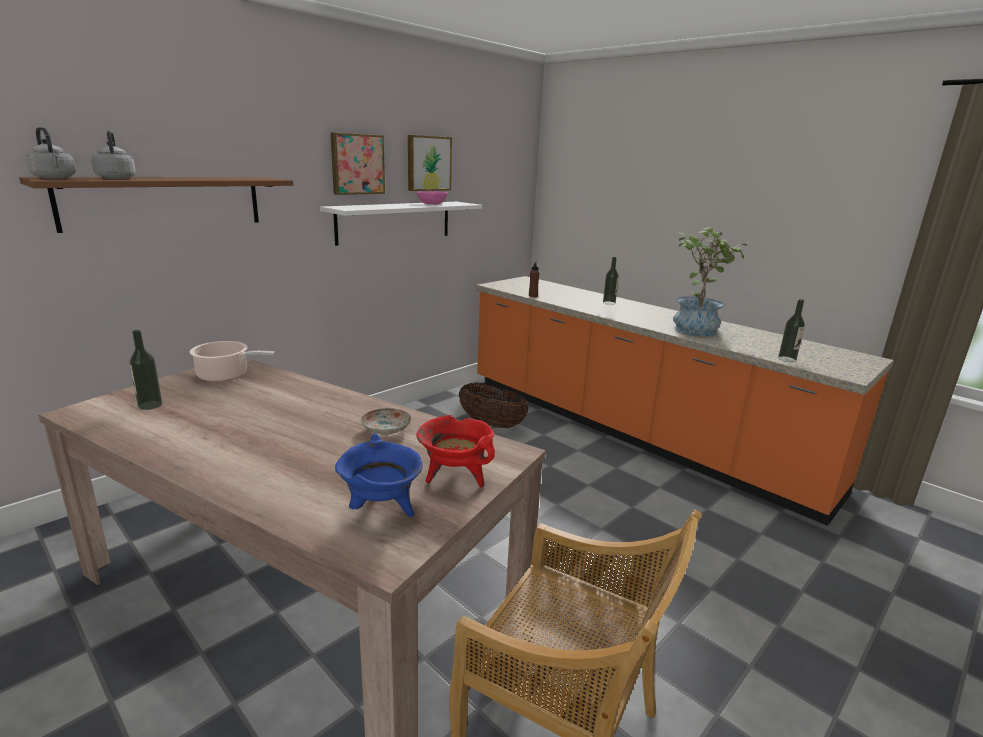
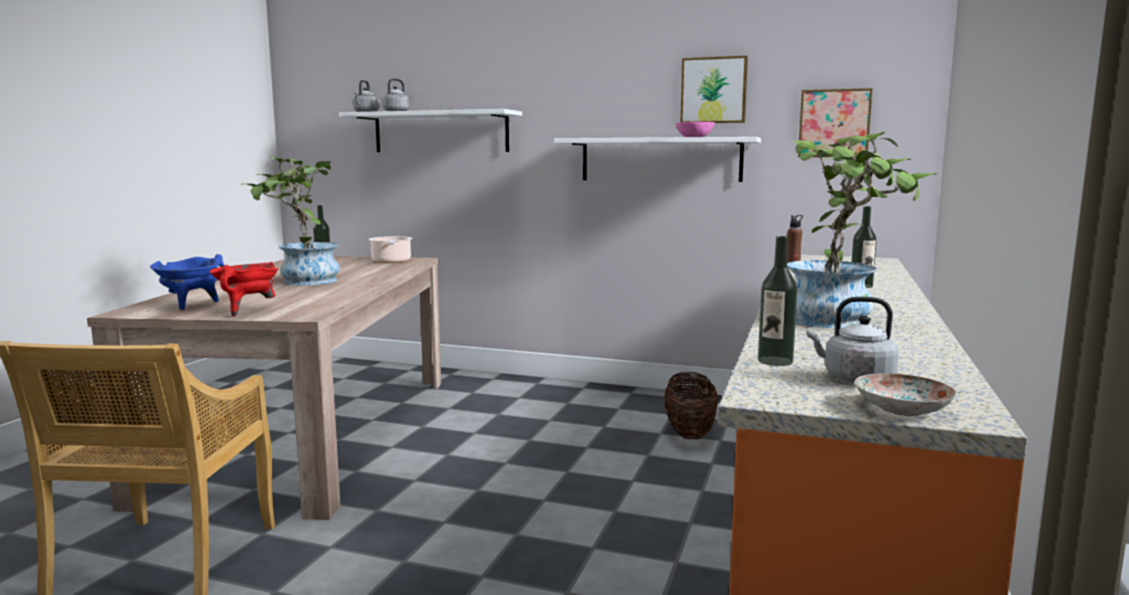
camera: 65 degrees right, 10 degrees down
(164, 202) = (440, 132): brown shelf -> white shelf
(294, 433) = (301, 281): none -> potted plant
(357, 164) = (614, 95): picture -> picture (834, 123)
(387, 429) = (324, 292): plate -> plate (903, 409)
(819, 357) = (854, 379): none -> grey kettle

